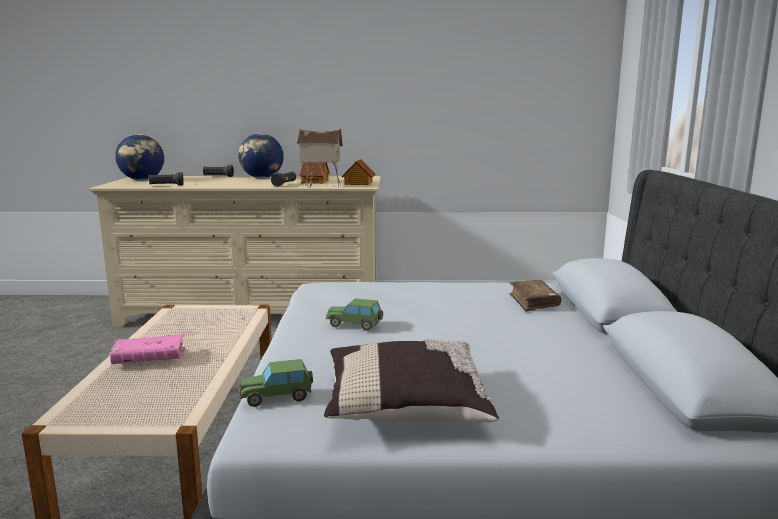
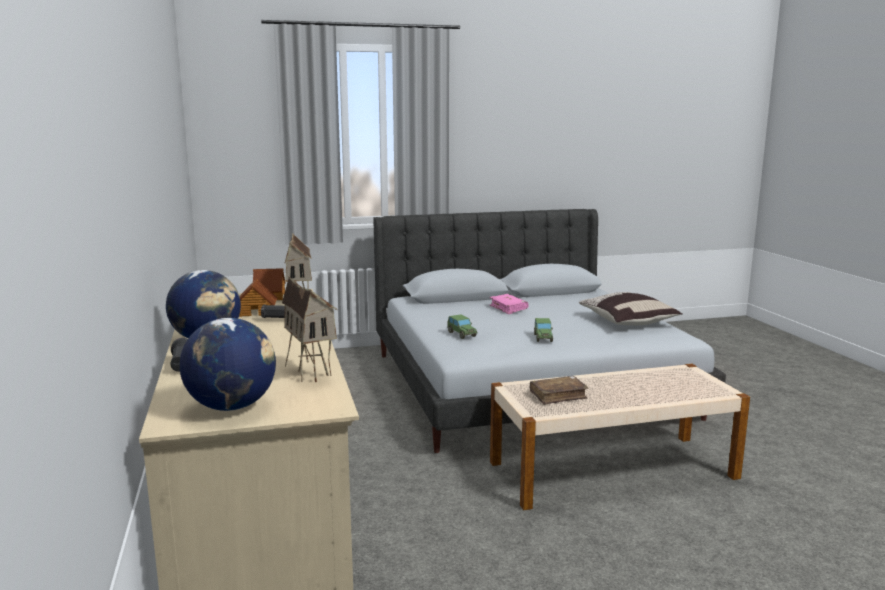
camera: 105 degrees left, 0 degrees up
(149, 359) = (636, 393): pink book -> pink book (508, 308)
(166, 185) = (311, 372): black flashlight -> toy house
(277, 397) = (654, 340): toy car -> toy car (461, 334)
(533, 302) = (456, 308): brown book -> brown book (558, 396)

